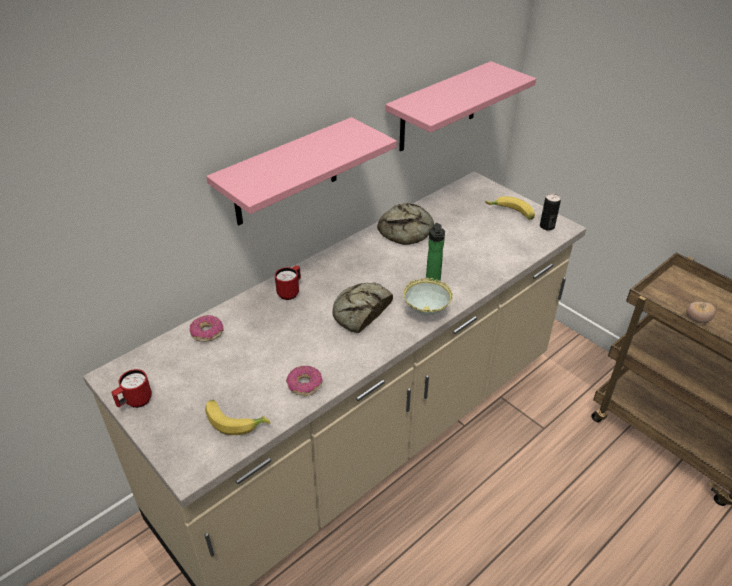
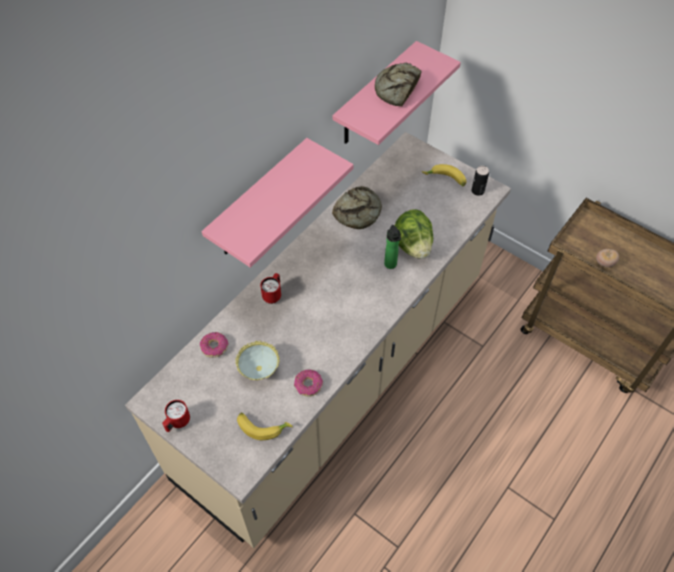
camera: 10 degrees left, 15 degrees up
(360, 312) = (337, 306): bread -> bread (397, 89)
(426, 313) = (391, 300): bowl -> bowl (259, 371)
(463, 266) = (413, 245): none -> lettuce

